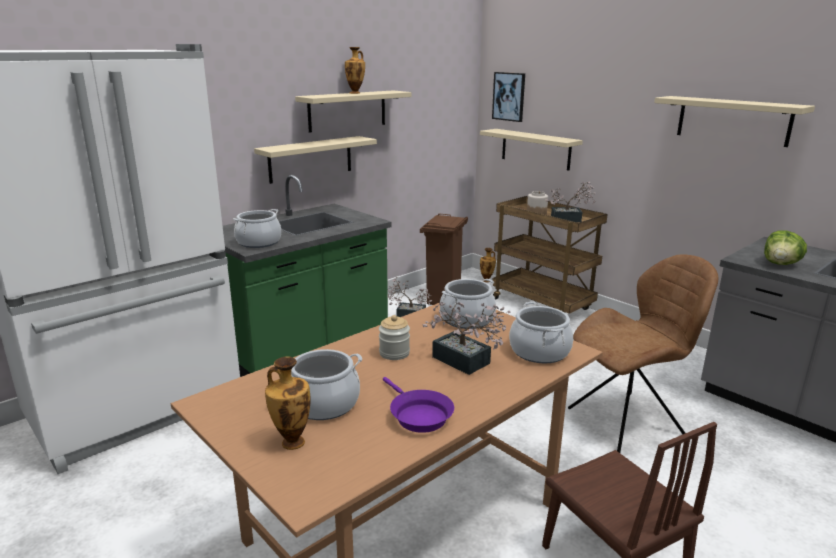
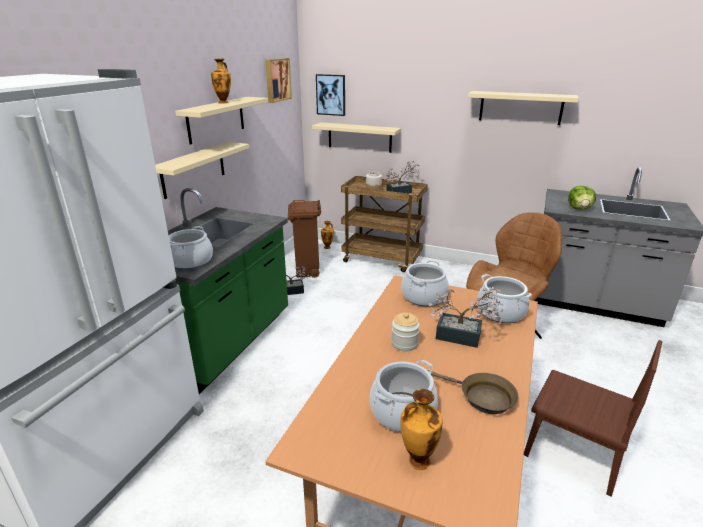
camera: 25 degrees left, 5 degrees up
(418, 415) = (482, 397): purple frying pan -> brown frying pan
(441, 75) = (277, 80): none -> picture

